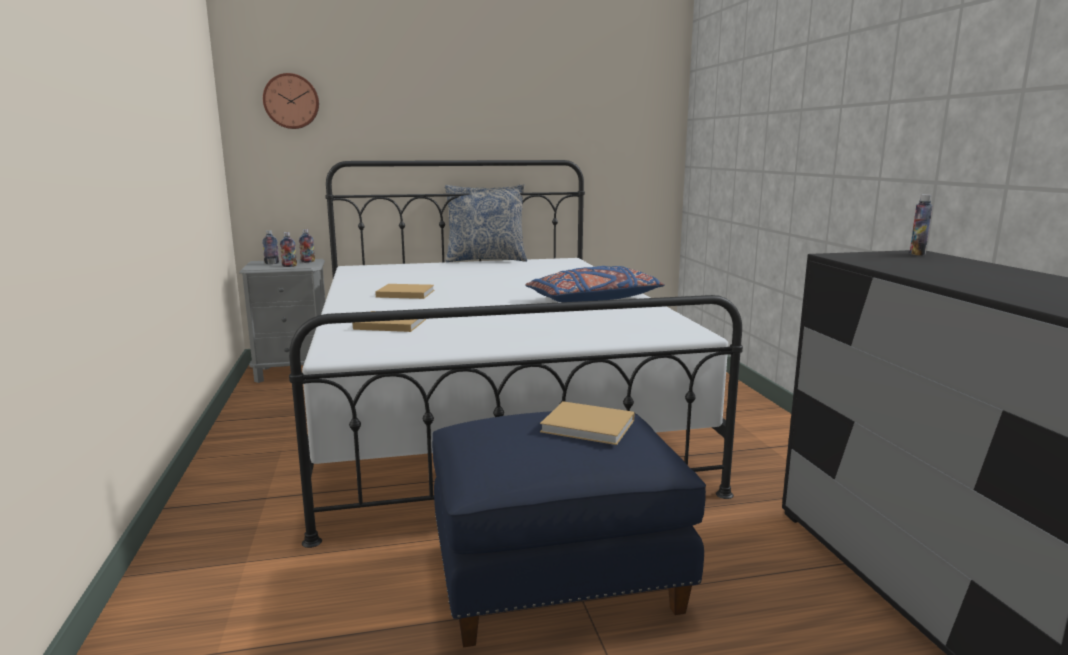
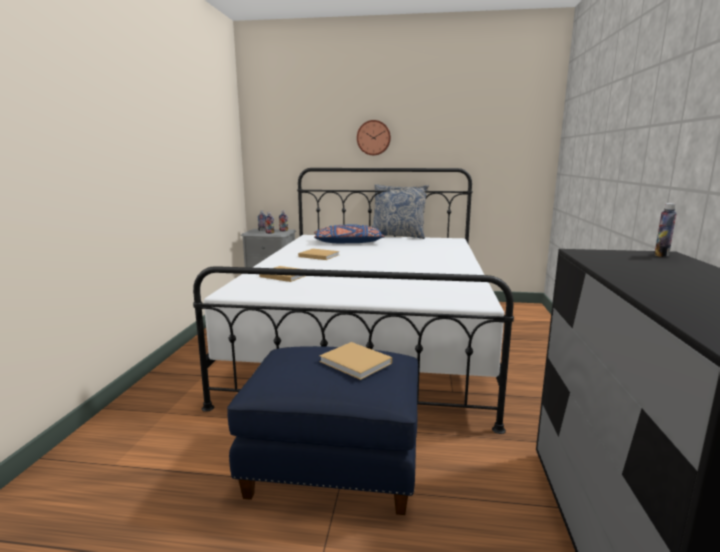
camera: 20 degrees right, 0 degrees up
(291, 101) = (281, 130): wall clock -> wall clock (373, 138)
(594, 299) = (437, 270): blue pillow -> blue pillow (348, 242)

